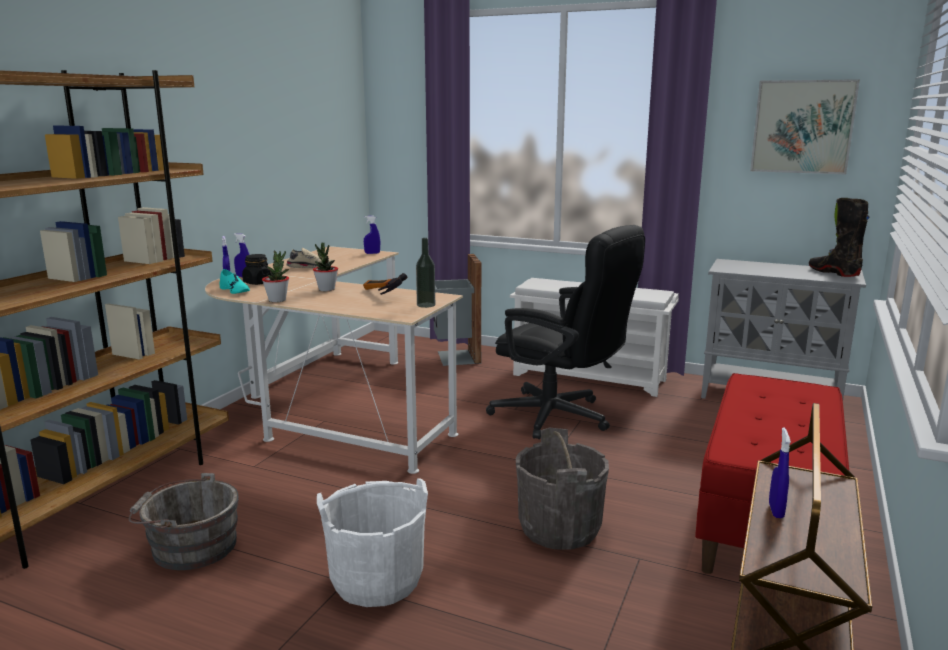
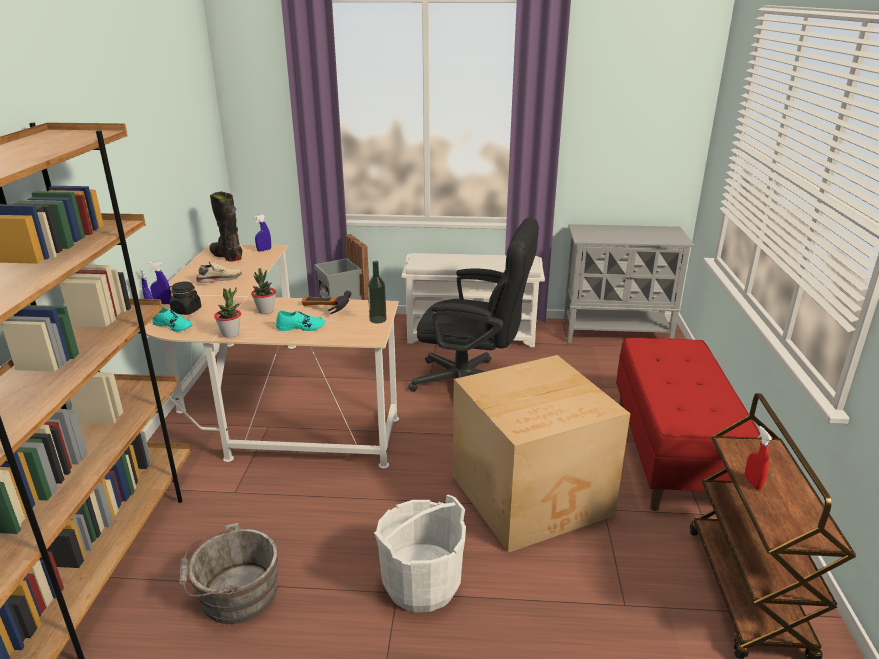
camera: 20 degrees left, 10 degrees up
(346, 302) = (301, 327): none -> turquoise shoe
(560, 528) = (533, 495): grey bucket -> cardboard box
(776, 511) = (752, 483): blue spray bottle -> red spray bottle
(802, 127) = (637, 112): picture -> none
(834, 272) = (664, 232): black boot -> black boot (226, 256)

